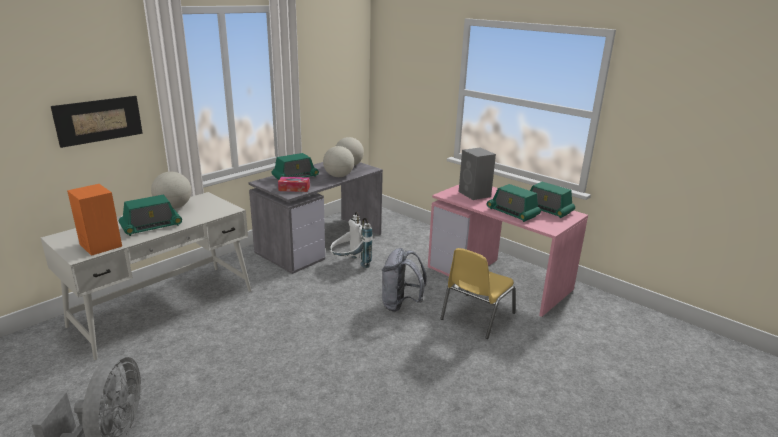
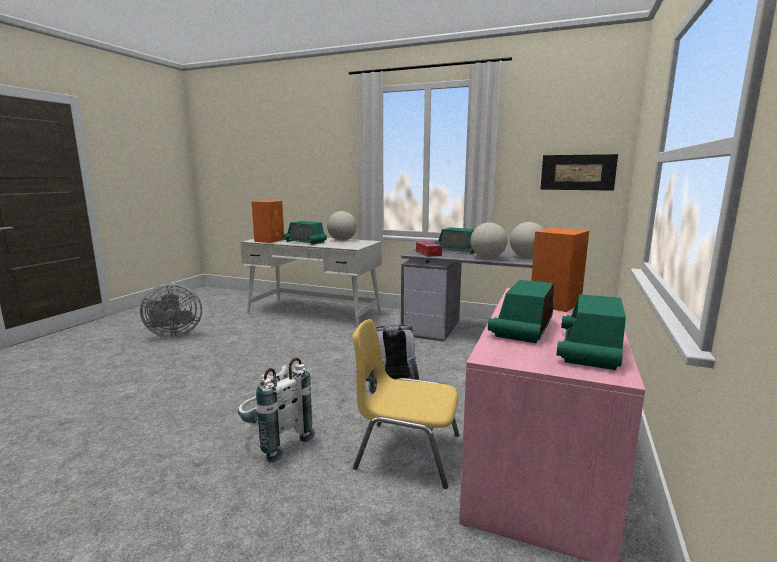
camera: 70 degrees right, 10 degrees down
(99, 120) = (327, 169): picture -> picture (577, 172)
(350, 265) = (447, 353): white backpack -> white backpack (274, 441)
(475, 194) = (555, 304): grey speaker -> orange speaker

